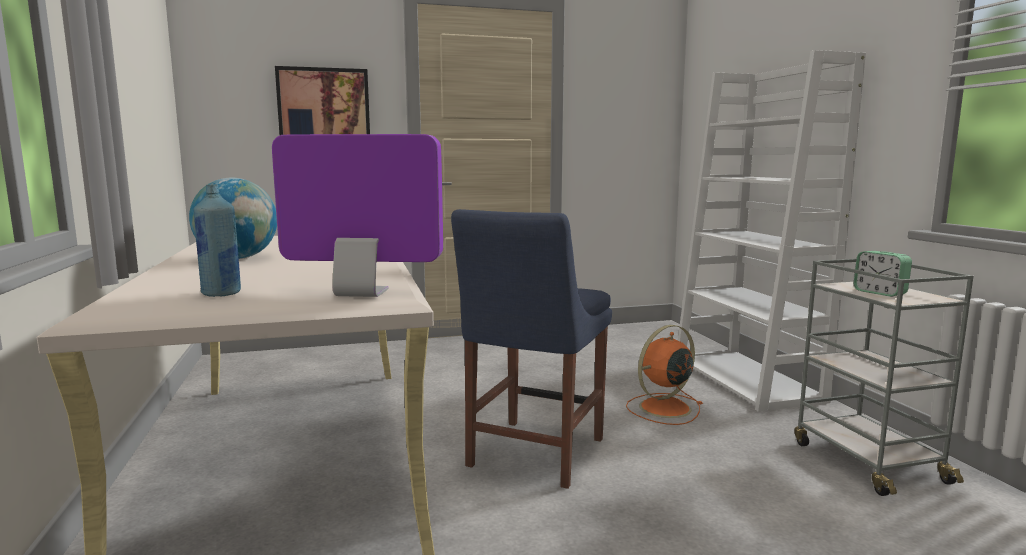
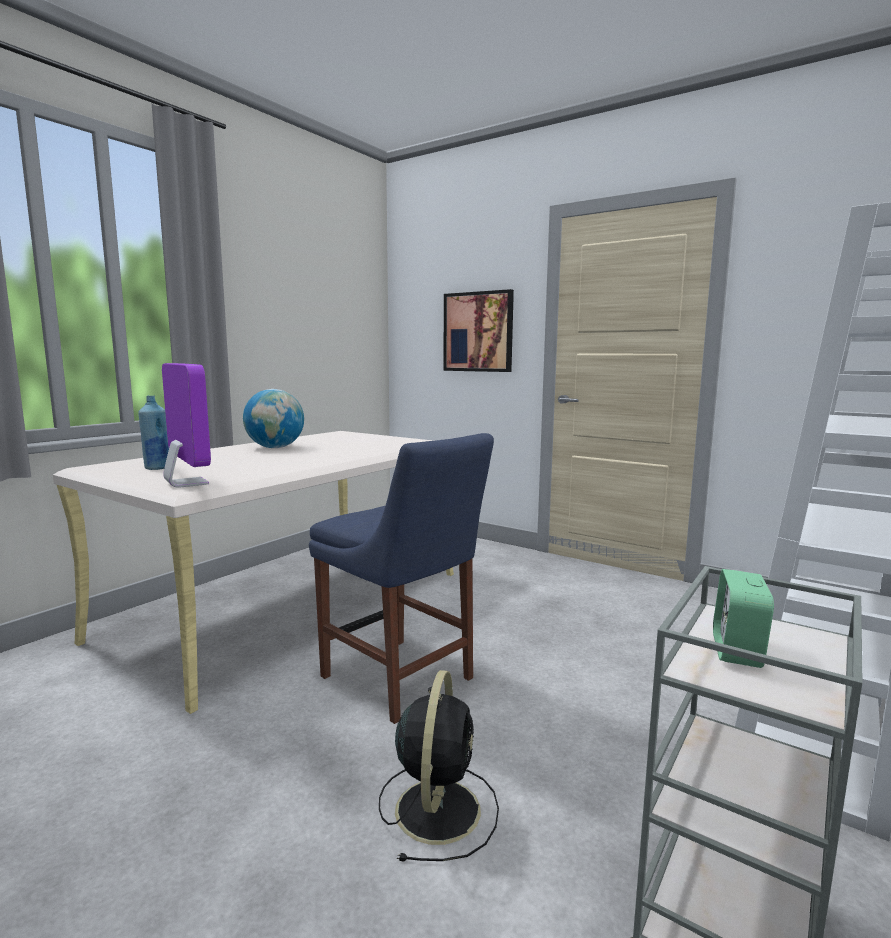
camera: 50 degrees right, 0 degrees up
(532, 455) = (401, 680): blue chair -> blue chair turned 120 degrees counterclockwise
(663, 408) = (608, 709): orange fan -> none
(707, 495) = (438, 807): none -> black fan

